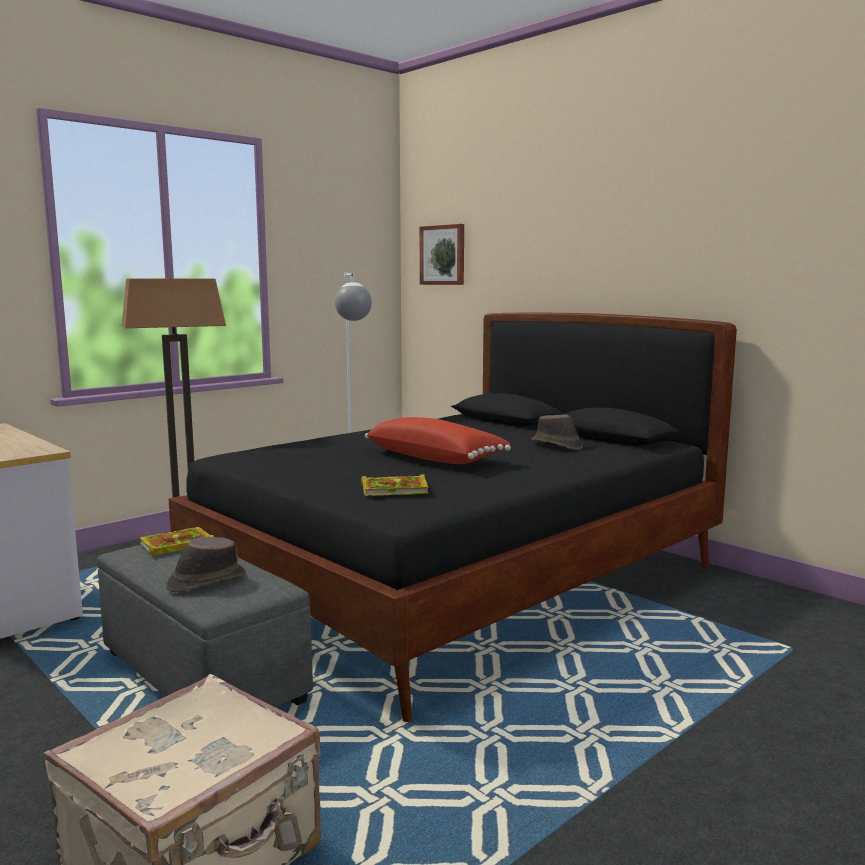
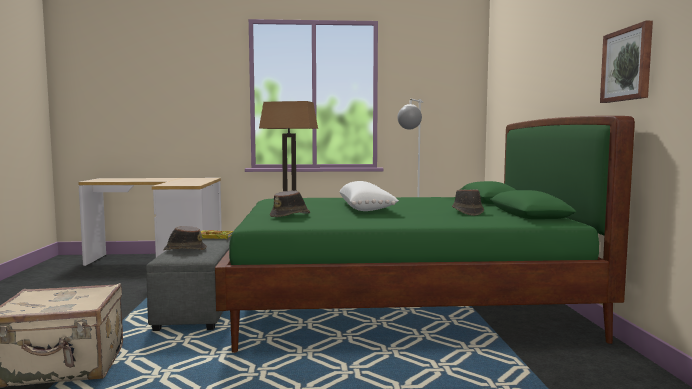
camera: 40 degrees right, 5 degrees down
(396, 490) = (290, 216): book -> brown hat
(436, 458) = (366, 209): red pillow -> white pillow
(443, 255) = (501, 86): picture -> picture (627, 64)
(460, 582) = (400, 304): black bed -> green bed

